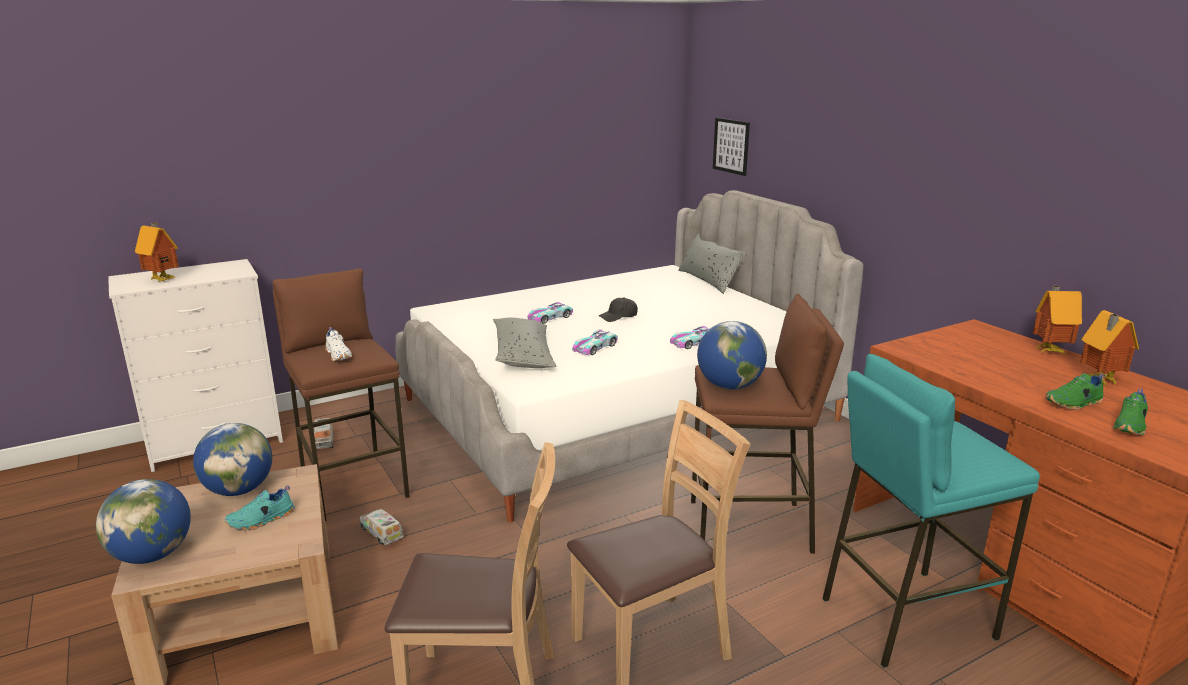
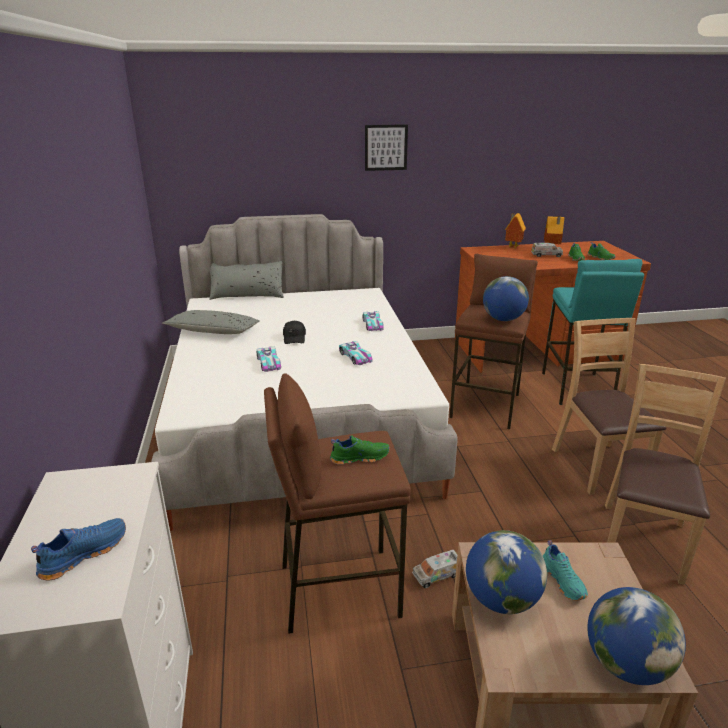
camera: 70 degrees left, 5 degrees up
(163, 279) = (83, 554): toy house -> blue shoe
(324, 441) = (219, 609): toy truck -> toy truck (546, 255)
(339, 355) = (359, 457): white shoe -> green shoe
(523, 354) = (348, 386): grey pillow -> grey pillow (213, 331)
(731, 146) = (219, 181): picture -> picture (386, 147)

